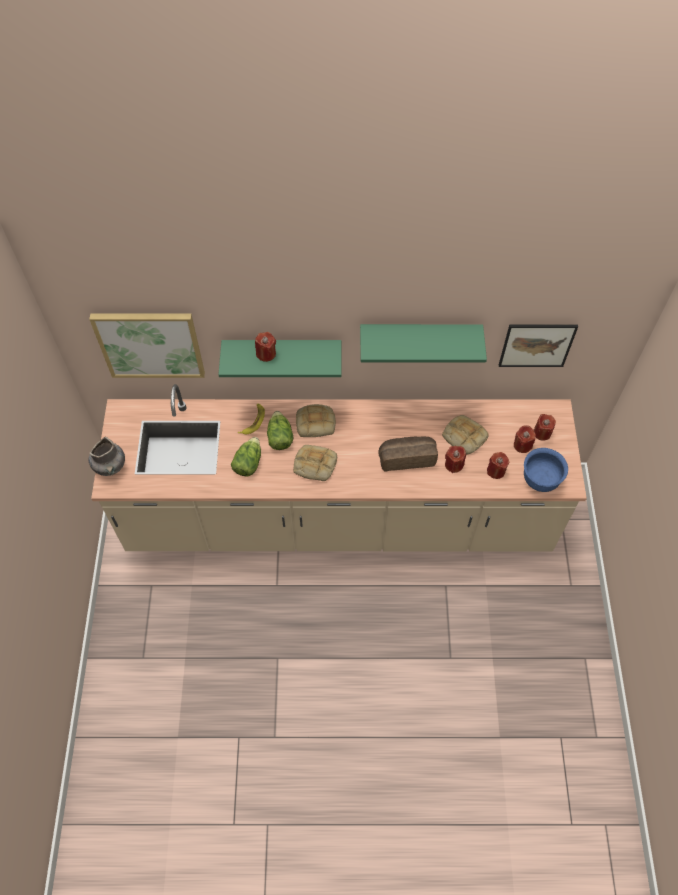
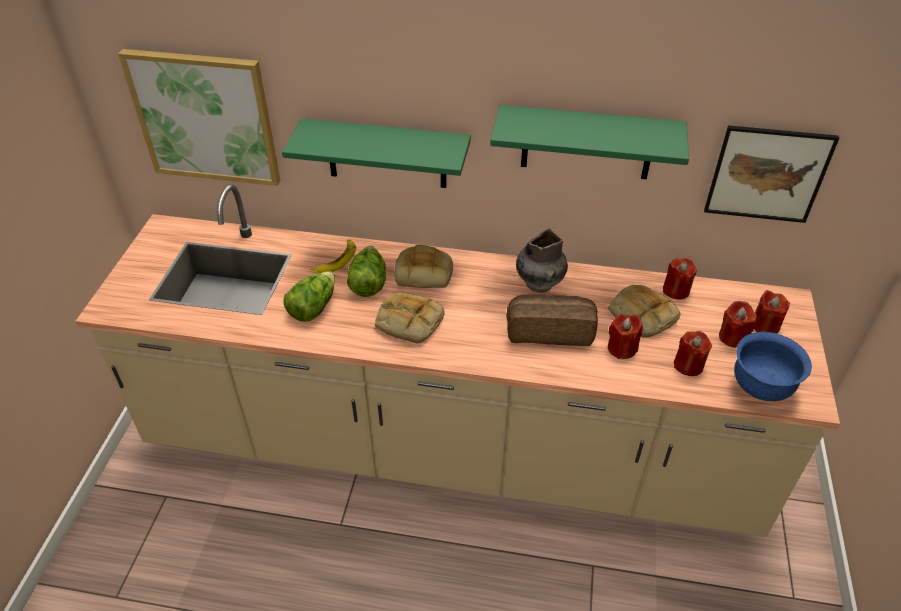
camera: 10 degrees right, 15 degrees down
(110, 467) = (120, 288): grey vase -> grey vase (539, 283)
(266, 354) = (358, 137): red candle -> red candle (676, 290)

